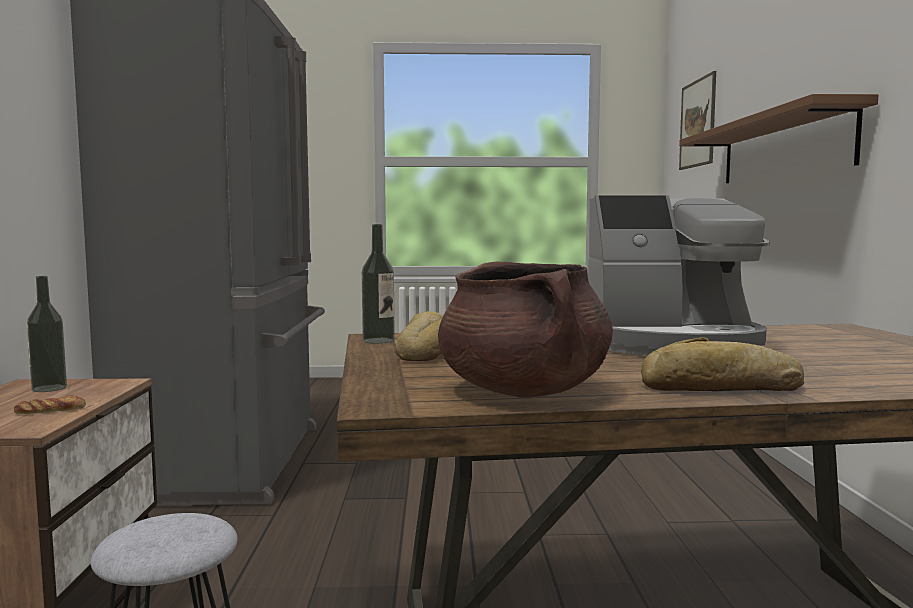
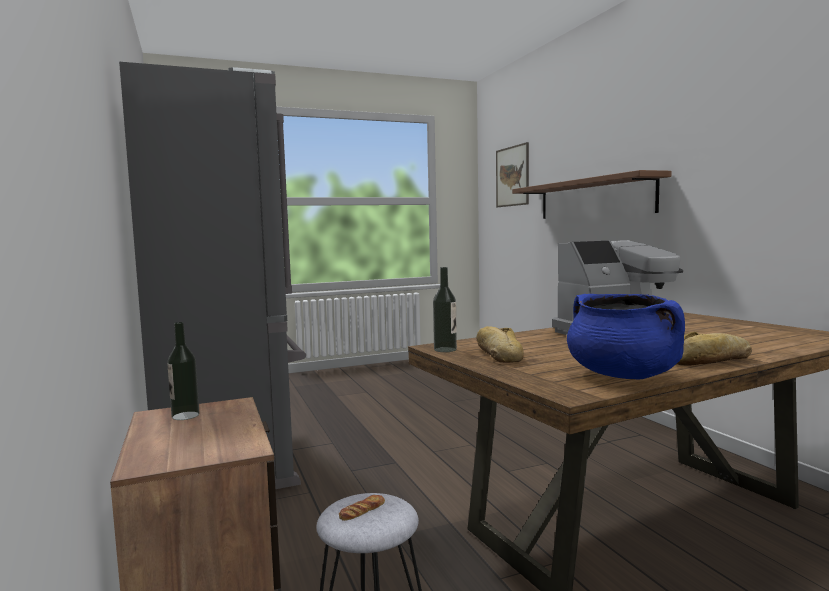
camera: 20 degrees left, 0 degrees up
(50, 411) = (232, 433): bread -> bread (362, 511)
(524, 392) = (623, 375): brown cooking pot -> blue cooking pot

